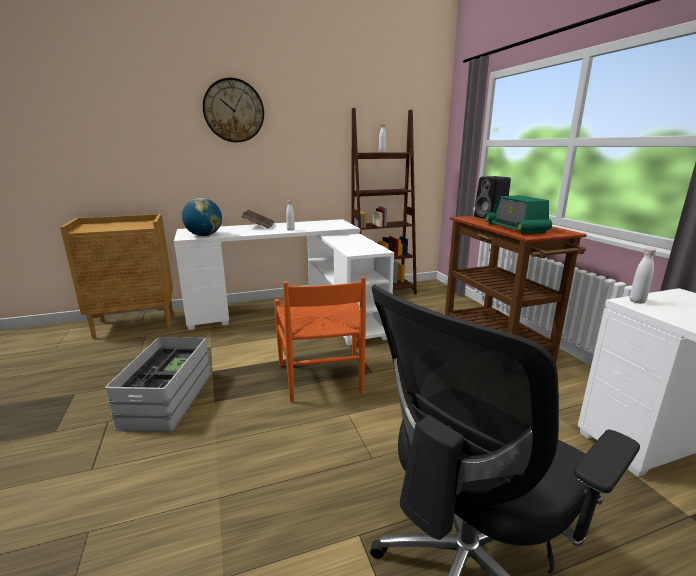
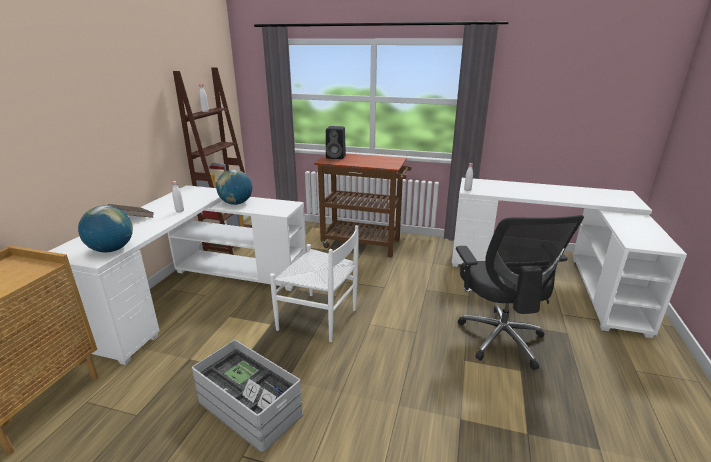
camera: 55 degrees left, 5 degrees up
(233, 111) = (65, 88): wall clock -> none
(322, 379) = (319, 318): orange chair -> white chair
(344, 238) = (236, 203): none -> globe
(515, 228) = (372, 162): radio -> none

